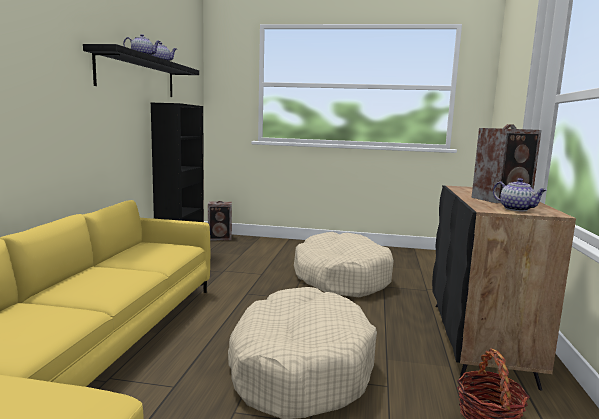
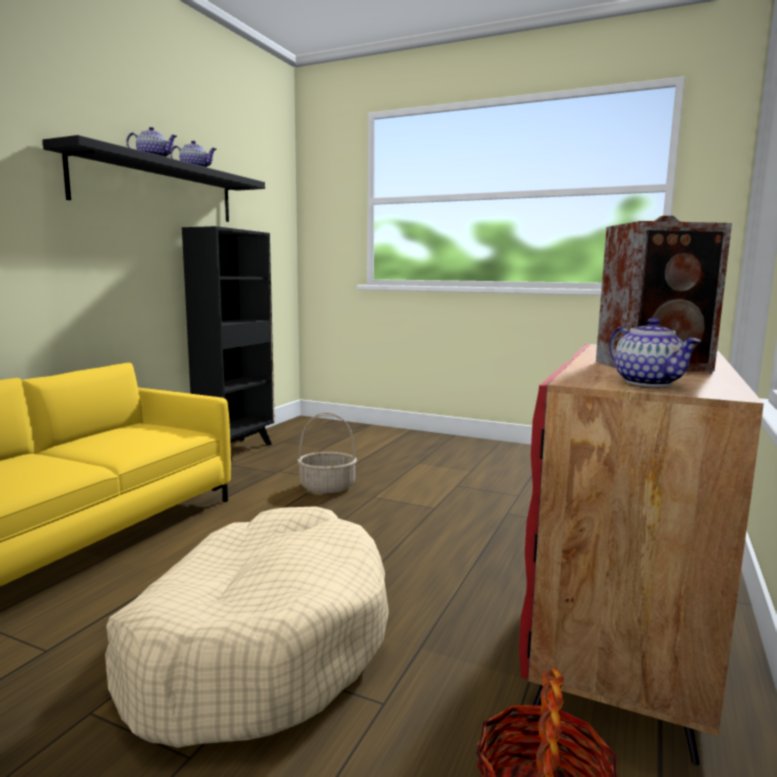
camera: 15 degrees right, 0 degrees up
(220, 238) = (314, 424): speaker -> none
(265, 278) = (328, 487): none -> basket
(341, 278) = (446, 494): beige dog bed -> none
(479, 341) = (622, 633): black cabinet -> red cabinet

